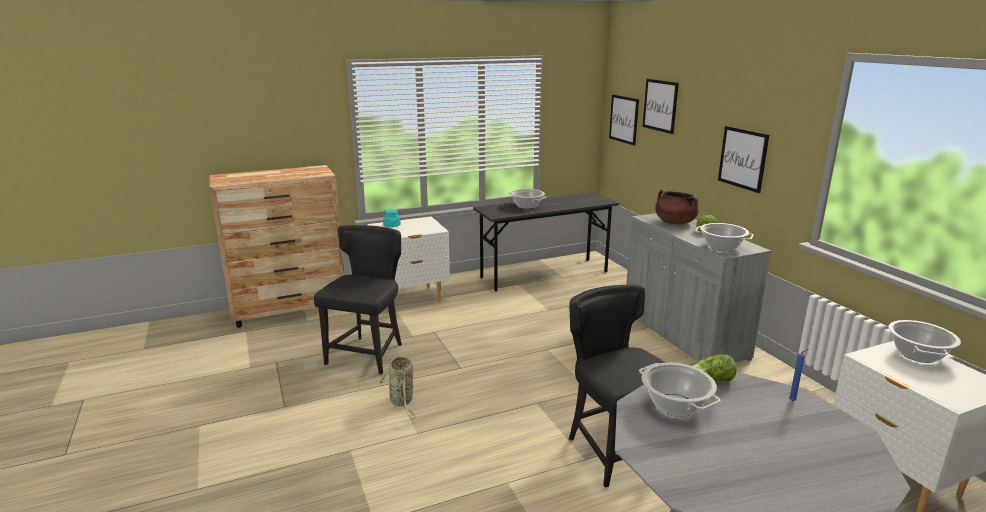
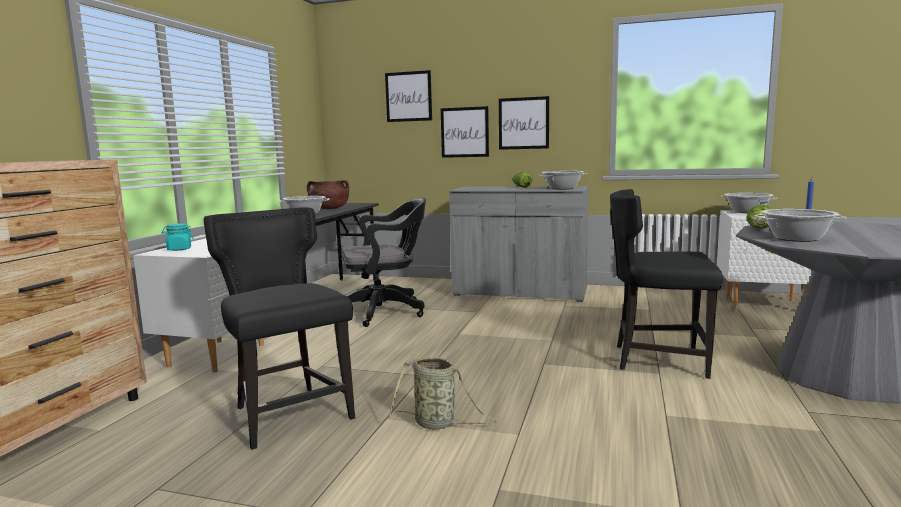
camera: 50 degrees left, 10 degrees down
(549, 305) = (384, 311): none -> black office chair
(624, 119) = (356, 120): picture -> picture (464, 132)
(674, 222) = (489, 188): brown cooking pot -> brown cooking pot (329, 209)

